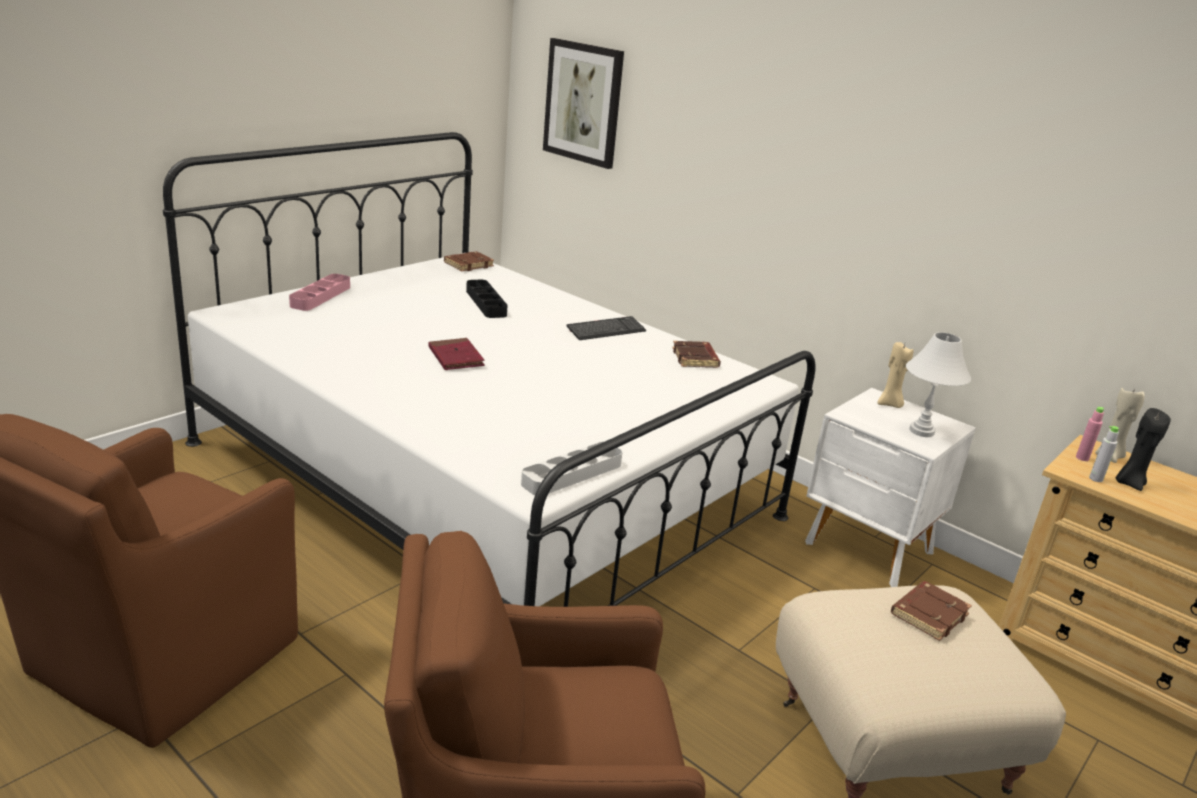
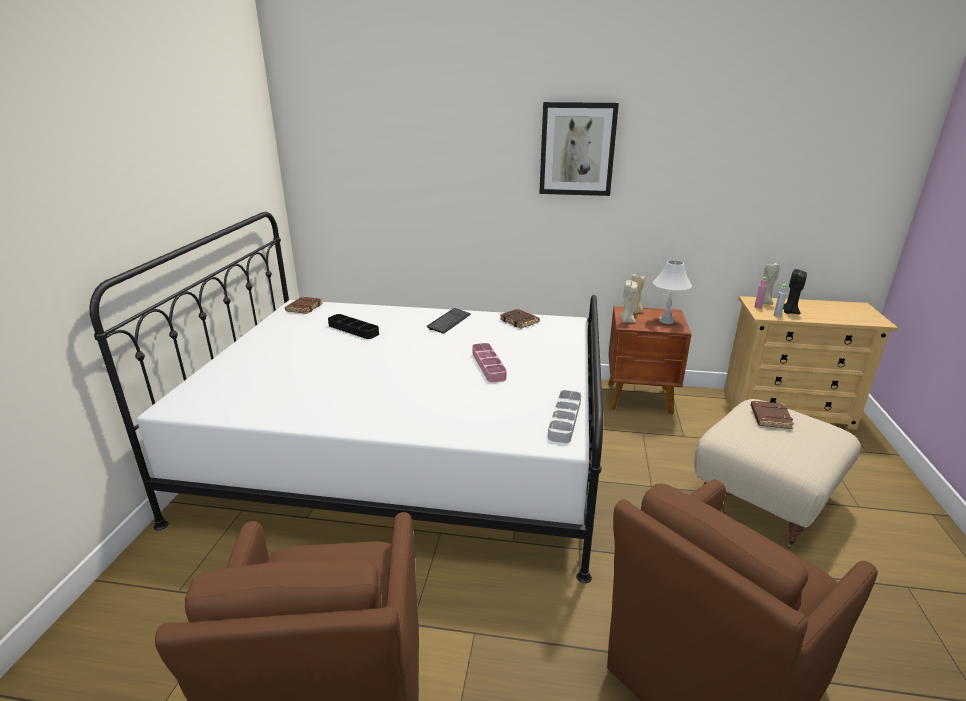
camera: 30 degrees left, 0 degrees up
(320, 296) = (231, 365): pink tray -> pink tray (488, 365)
(456, 357) = (389, 373): red book -> none
(583, 103) = (354, 170): picture -> picture (577, 149)
(856, 410) = (626, 321): none -> beige candle
(869, 549) = (640, 399): white nightstand -> brown nightstand

